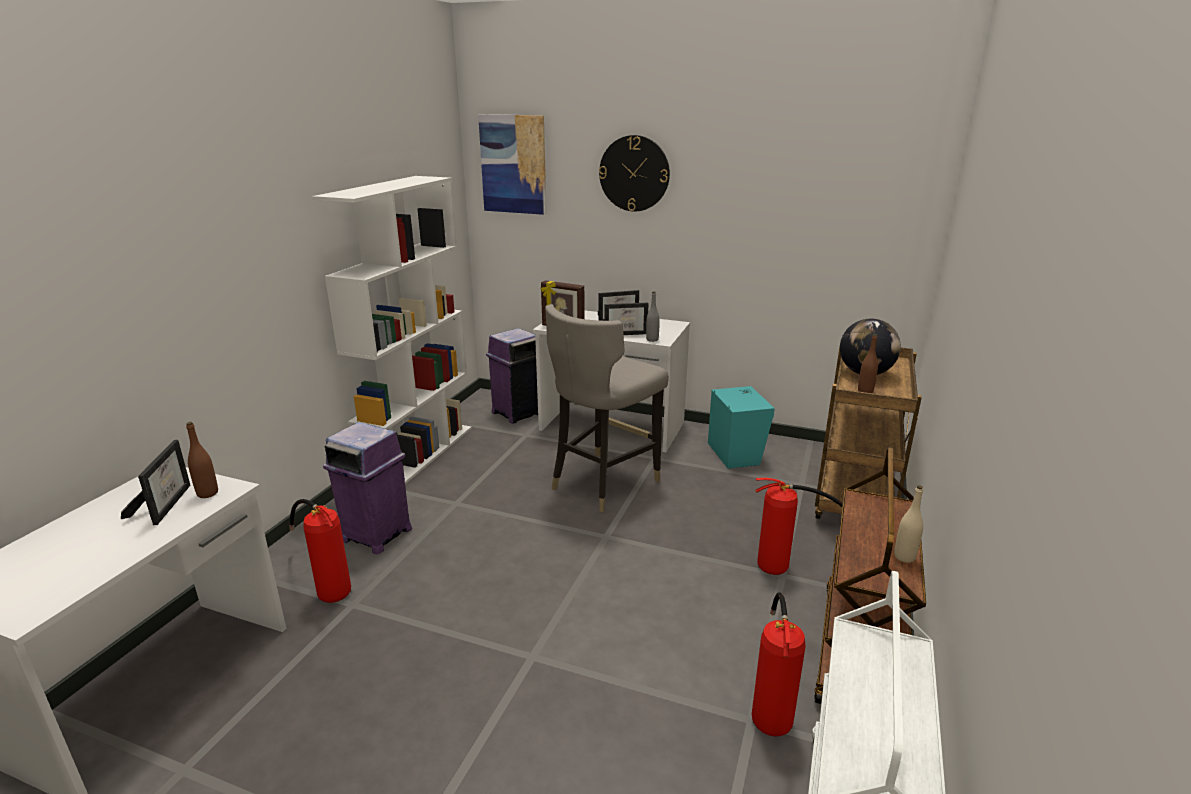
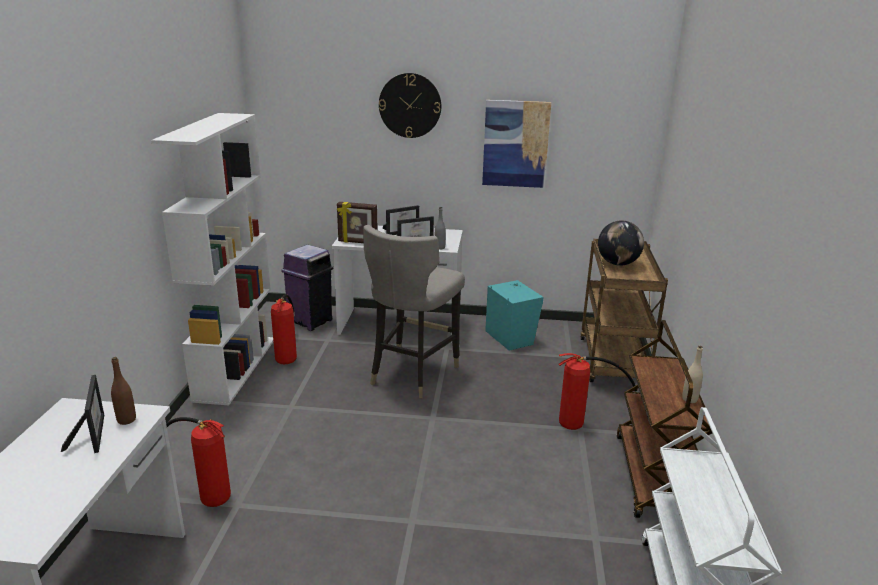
camera: 15 degrees left, 0 degrees up
(376, 534) = (230, 443): purple trash can -> none
(513, 164) = (297, 98): picture -> picture (515, 144)
(772, 703) = (605, 523): fire extinguisher -> fire extinguisher (288, 353)
(865, 391) = (624, 278): brown bottle -> none

